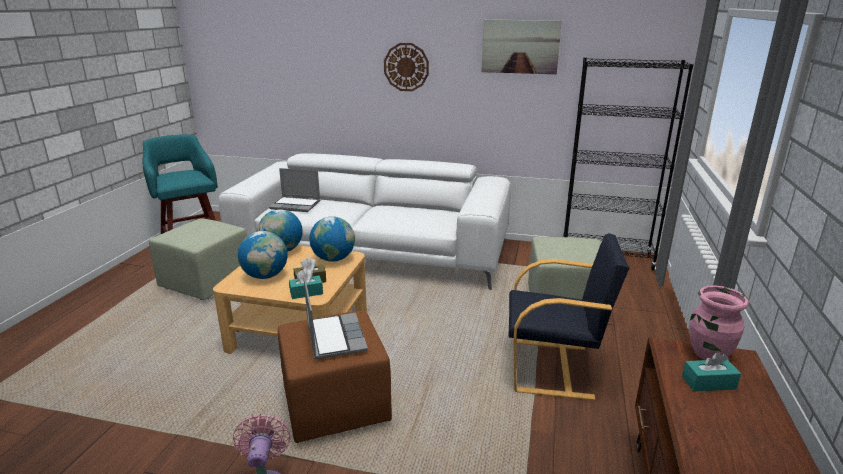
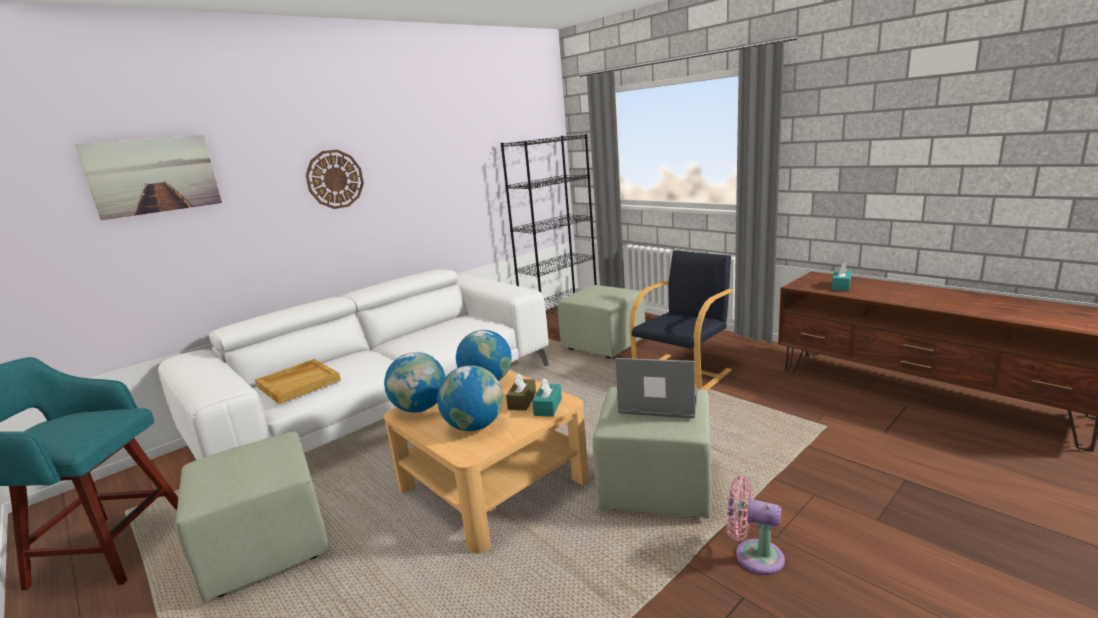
camera: 55 degrees left, 5 degrees down
(296, 205) = (299, 383): laptop -> beige tray
(336, 406) = (657, 486): brown ottoman -> green ottoman
(520, 46) = (446, 140): picture -> picture (153, 175)
(708, 353) = (809, 280): pink vase -> none

